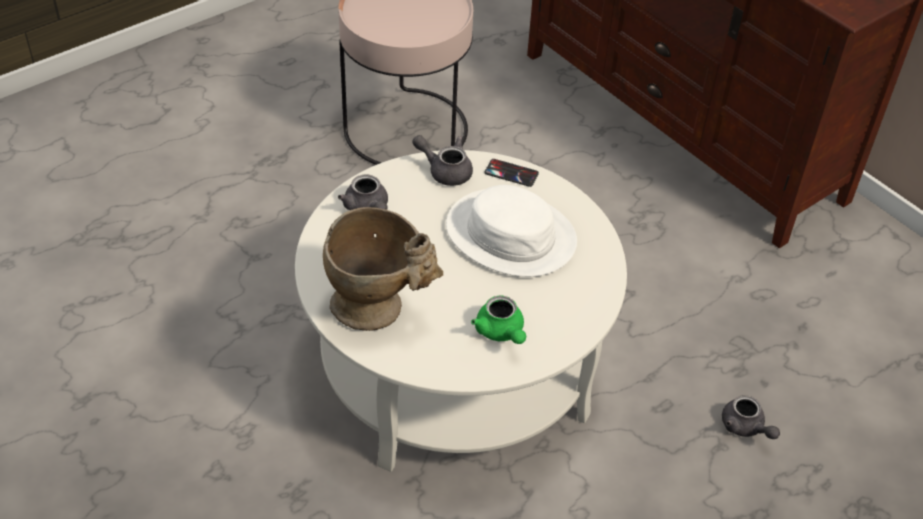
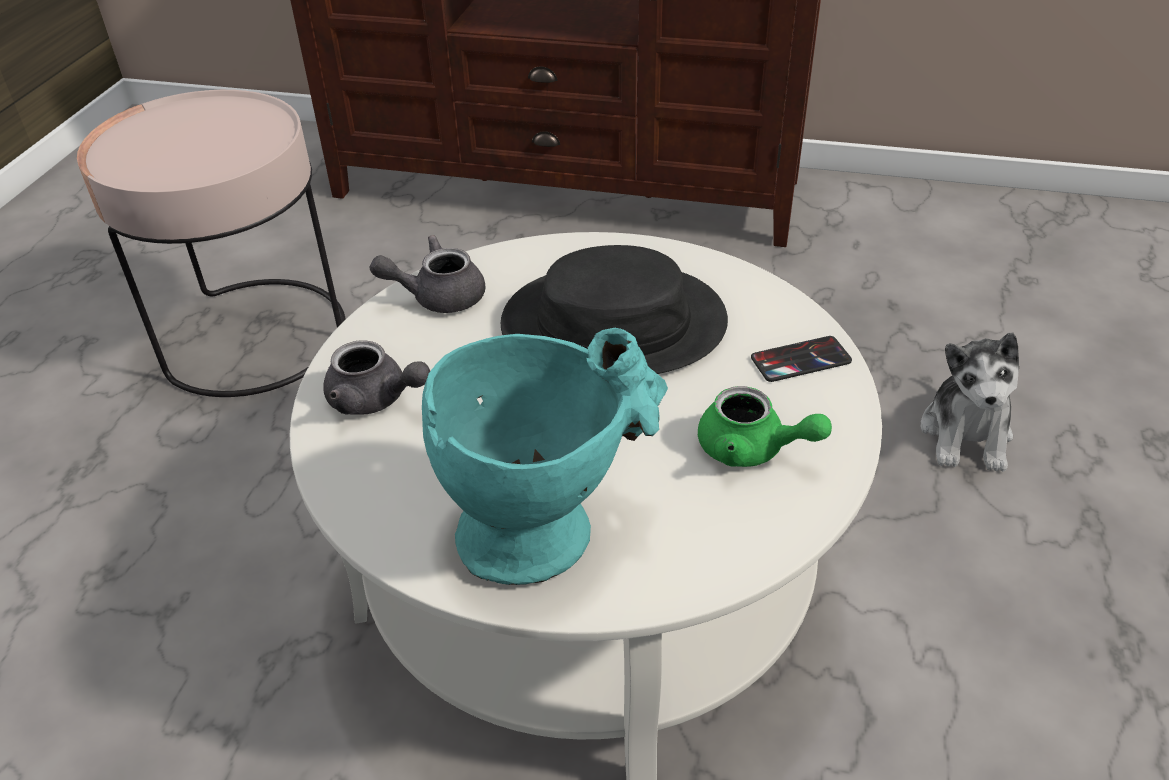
camera: 35 degrees left, 5 degrees down
(380, 308) = (546, 525): beige vase -> turquoise vase
(511, 173) = (529, 257): phone -> phone (800, 360)
(511, 234) = (613, 324): white hat -> black hat
(745, 428) = (966, 434): grey teapot -> plush toy

